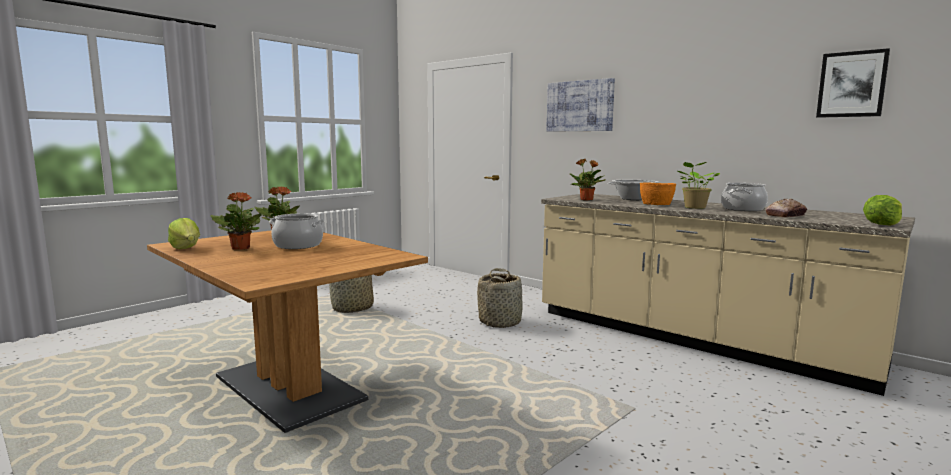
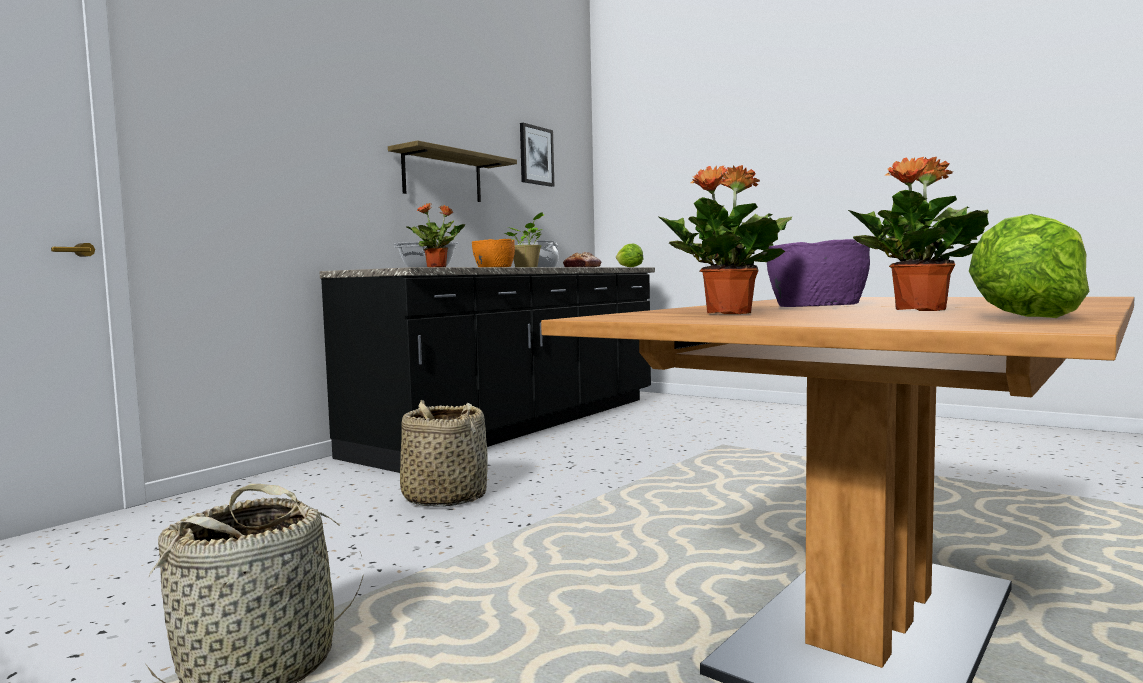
camera: 95 degrees left, 5 degrees down
(298, 245) = (815, 306): cooking pot -> purple bowl
(579, 106) = (285, 116): picture -> none
(693, 338) = (520, 425): beige counter -> black counter
(699, 125) = (442, 176): none -> shelf

